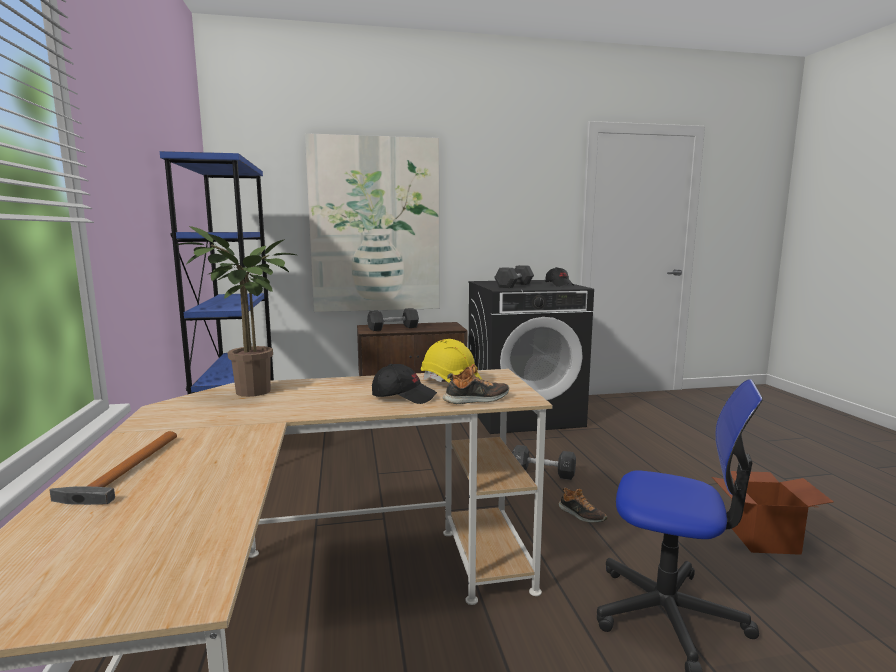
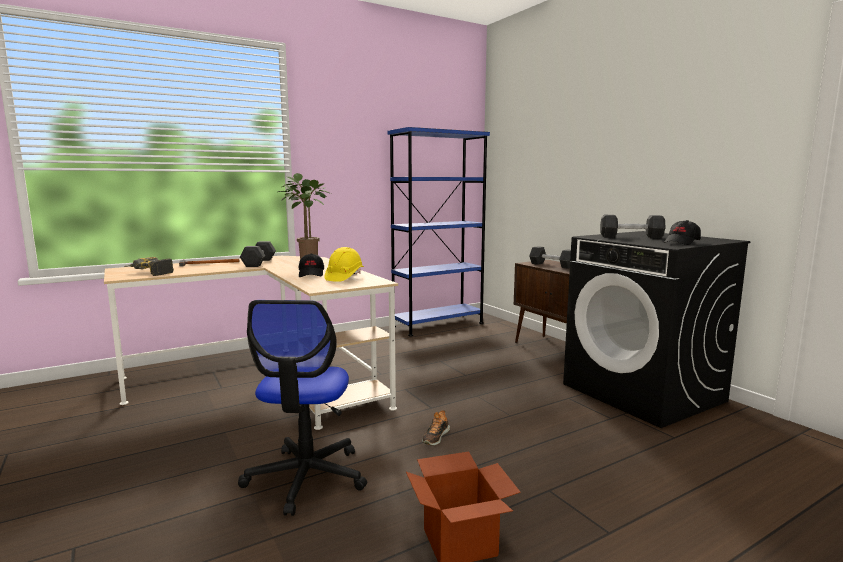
camera: 70 degrees right, 0 degrees up
(168, 544) = (149, 273): none -> power drill
(375, 225) = (570, 171): picture -> none
(477, 399) = (312, 282): shoe -> none
(542, 472) = (504, 414): black dumbbell -> black dumbbell (259, 263)

